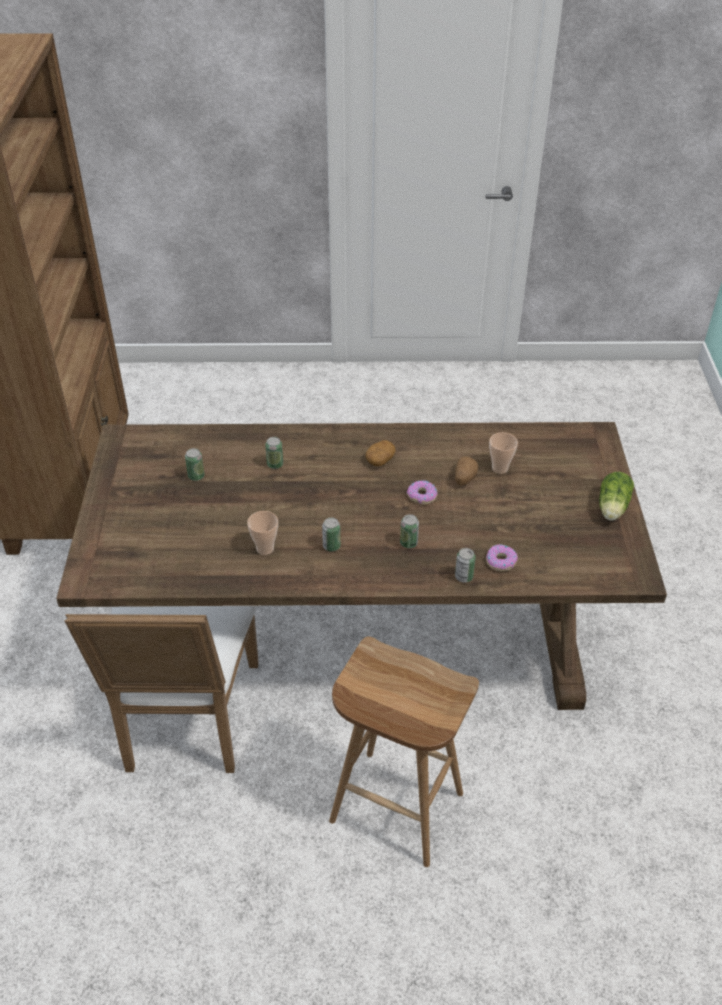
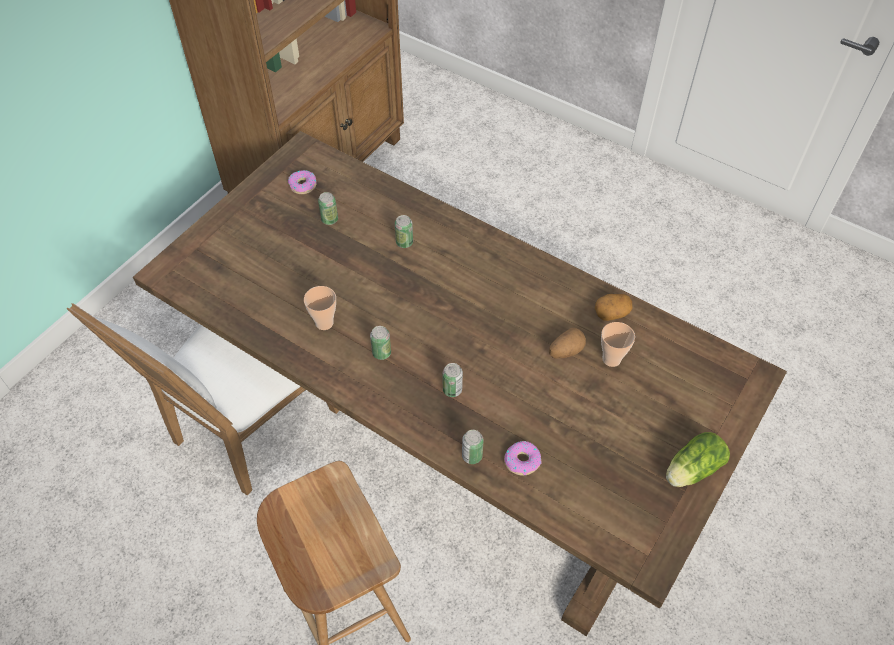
camera: 35 degrees right, 10 degrees up
(380, 459) = (502, 287): potato -> potato (612, 312)
(422, 496) = (508, 347): donut -> donut (302, 185)

